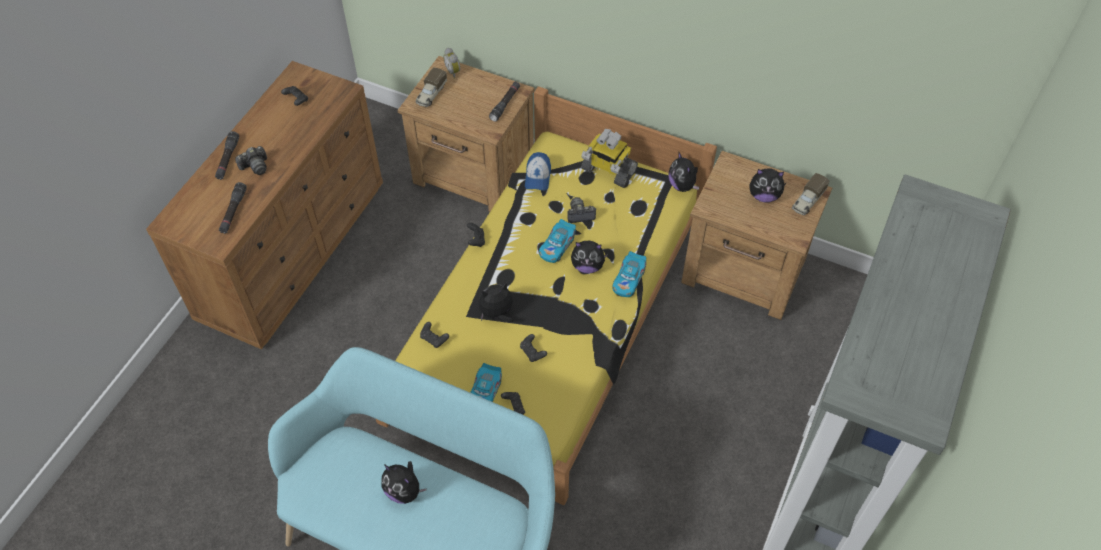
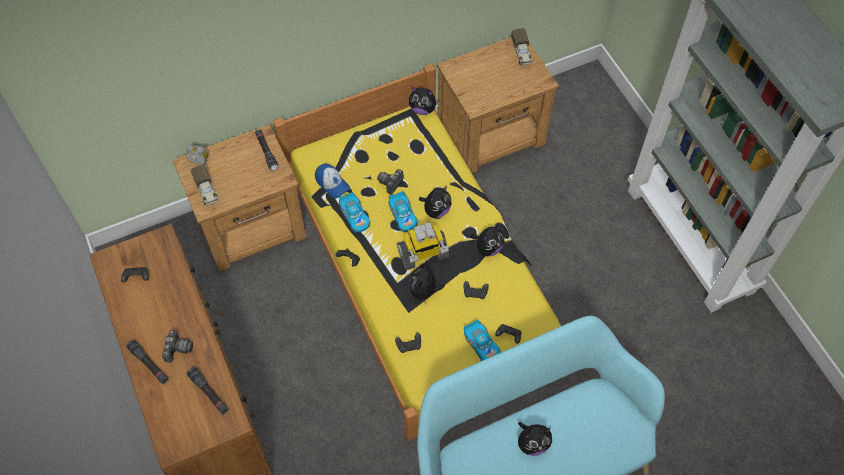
camera: 50 degrees left, 5 degrees up
(608, 170) = (369, 140): toy robot -> toy robot (423, 254)
(628, 279) = (470, 195): toy car -> toy car (355, 216)
(764, 196) = (495, 71): plush toy -> plush toy (488, 248)

